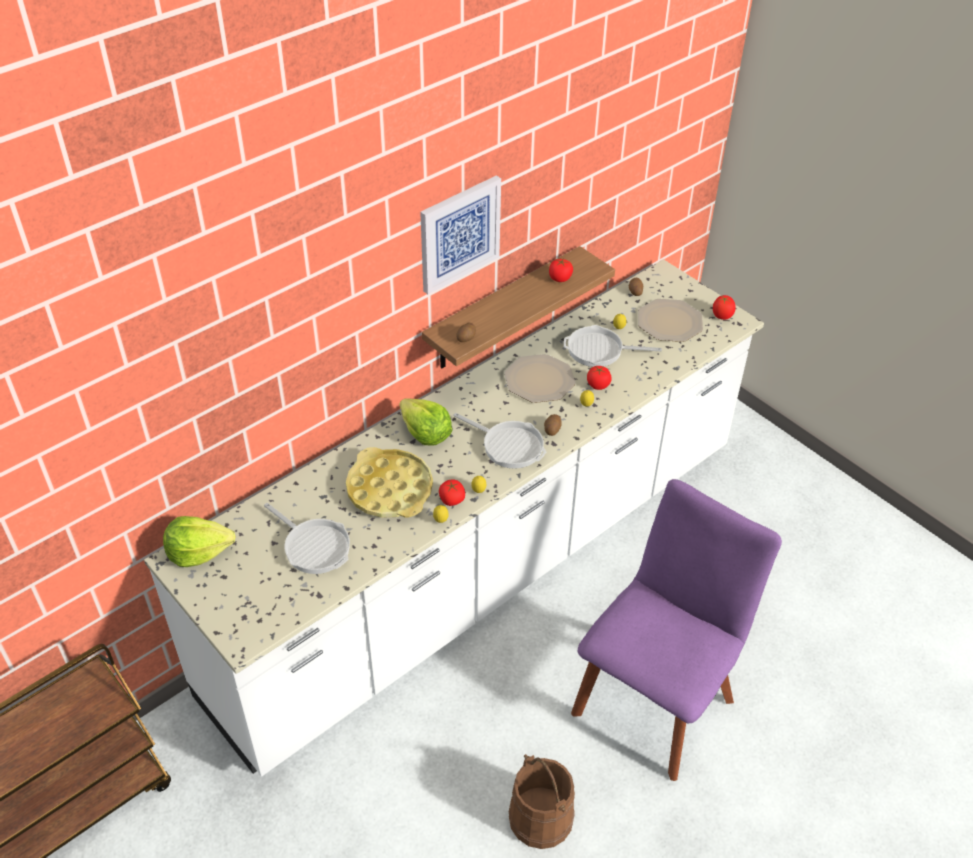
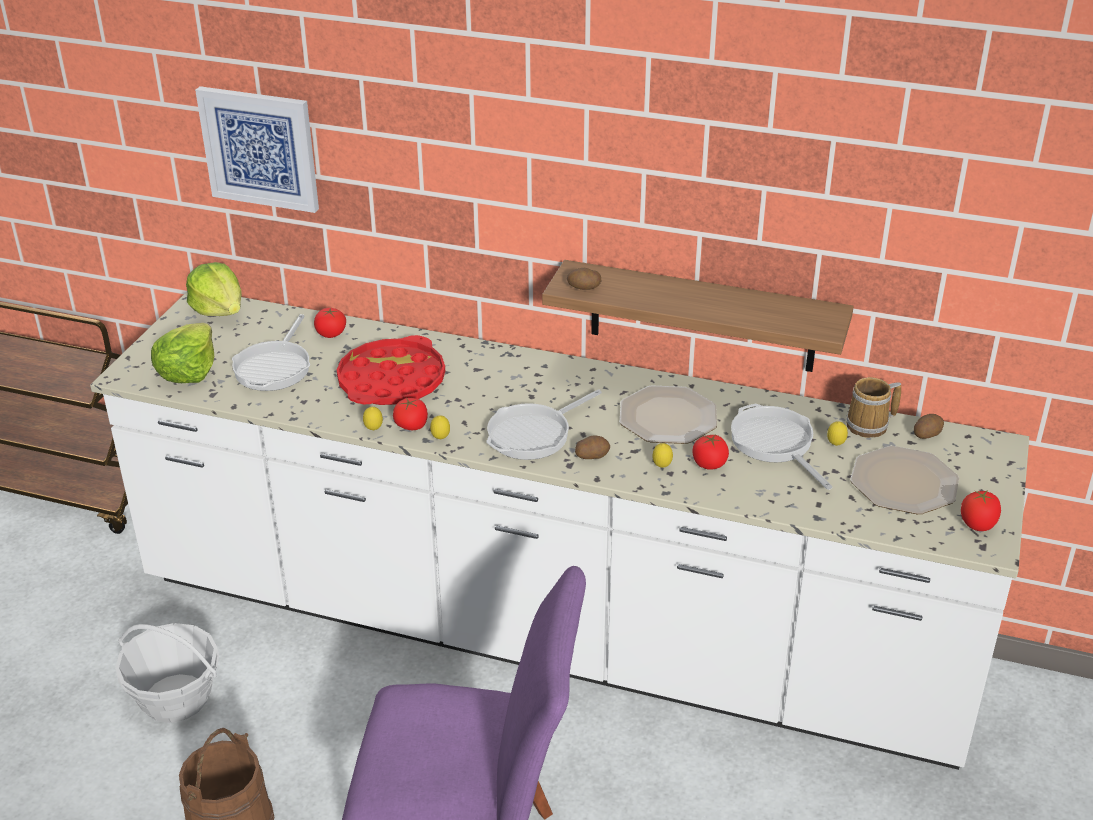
camera: 60 degrees right, 10 degrees down
(389, 489) = (391, 381): yellow tray -> red tray
(391, 809) = (175, 698): none -> basket
(425, 433) = (496, 372): lettuce -> lettuce (188, 371)
(459, 233) = (631, 153): picture -> picture (260, 148)
(509, 445) = (534, 434): frying pan -> frying pan turned 45 degrees clockwise
(560, 278) = (769, 311): tomato -> tomato (331, 333)
(611, 307) = (870, 425): none -> mug

